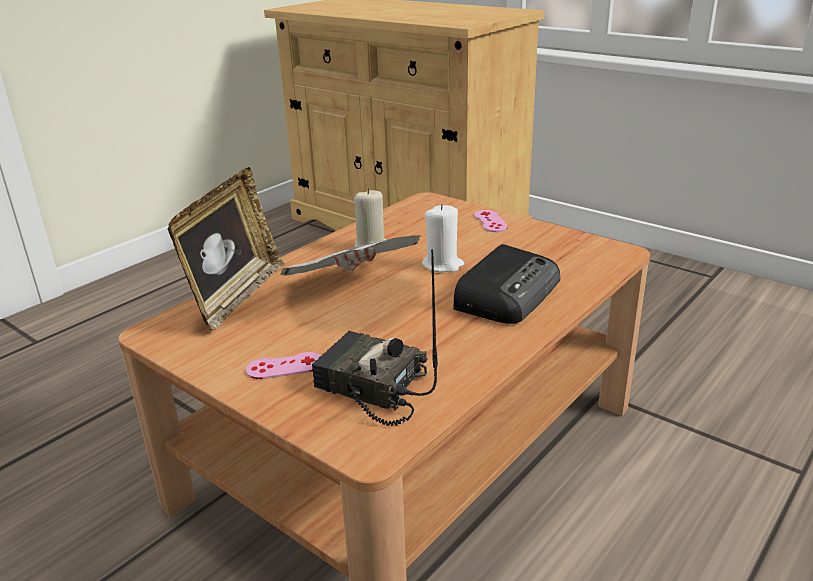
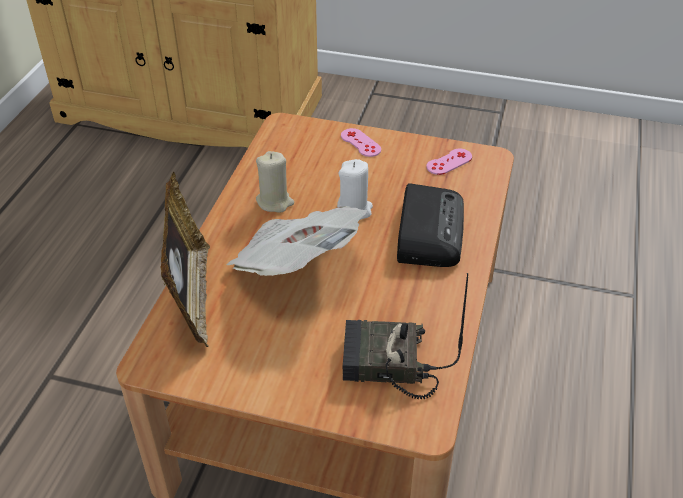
camera: 25 degrees left, 15 degrees up
(284, 366) = (300, 365): pink game controller -> pink game controller (449, 162)

